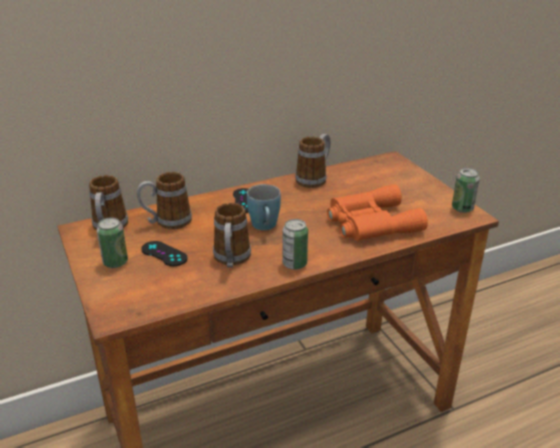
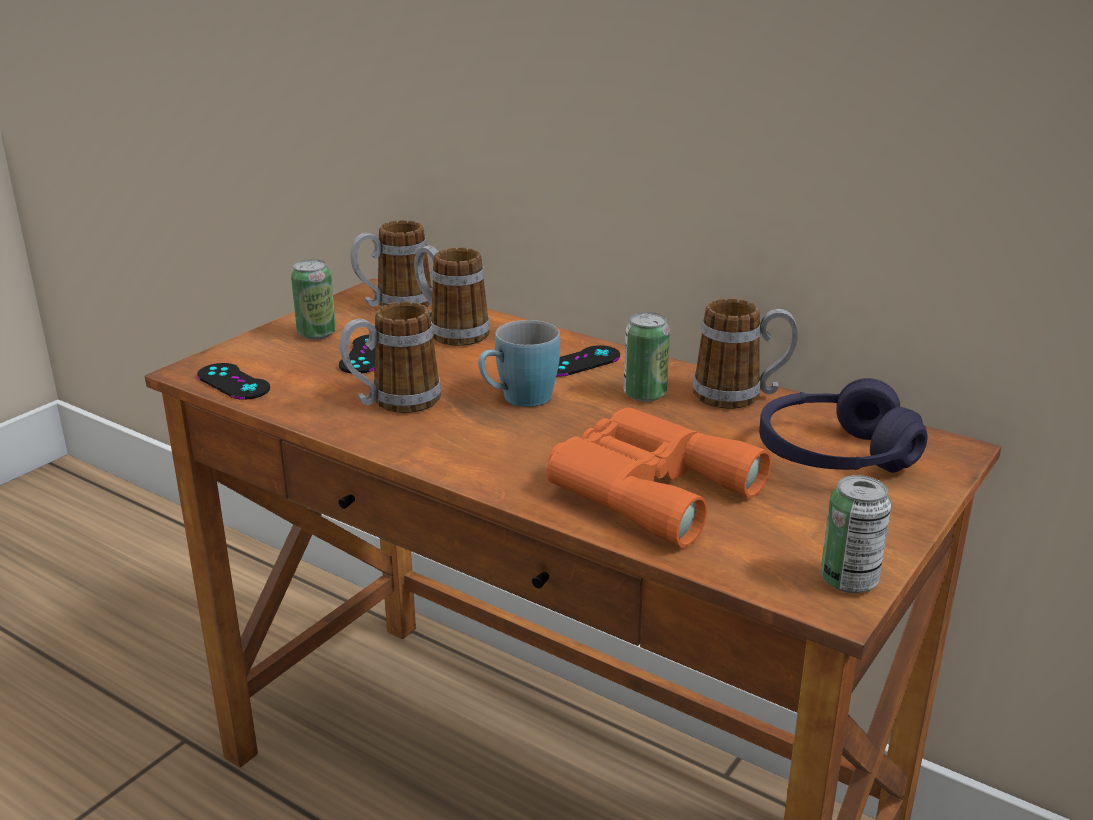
camera: 60 degrees right, 5 degrees down
(147, 305) = (233, 382): none -> black game controller
(294, 264) = (430, 452): can -> can (644, 394)
(378, 179) = (834, 455): none -> purple headphones

